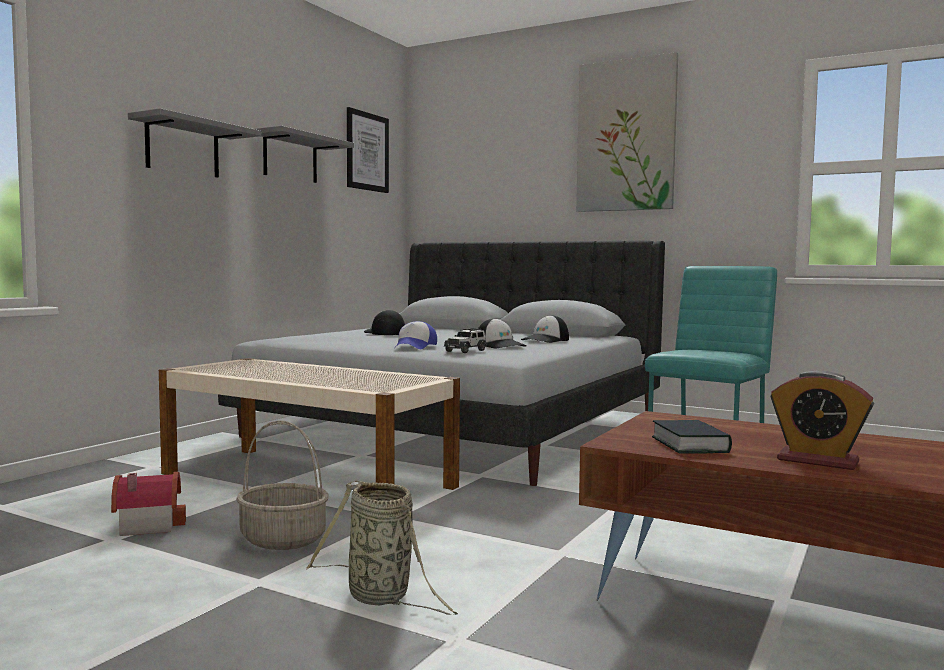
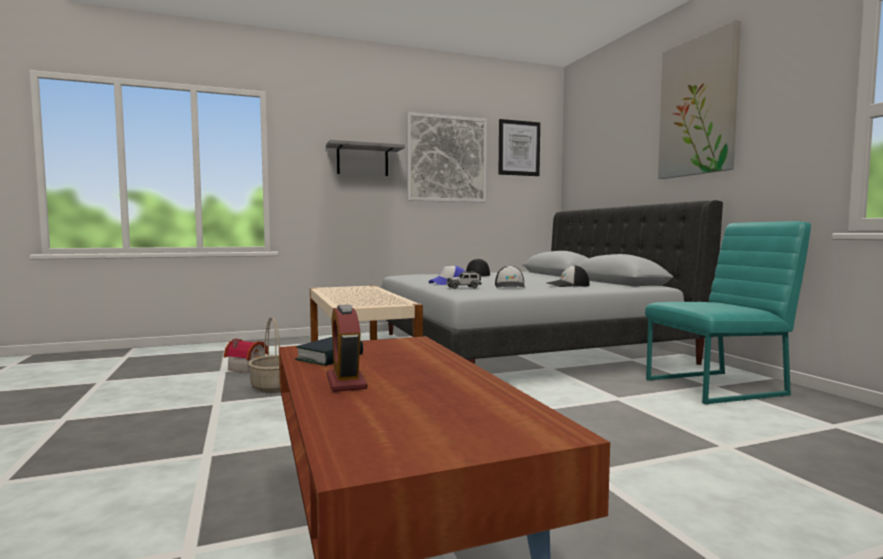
camera: 40 degrees right, 0 degrees up
(290, 158) = (446, 159): grey shelf -> picture
(382, 597) = (235, 425): basket -> none

